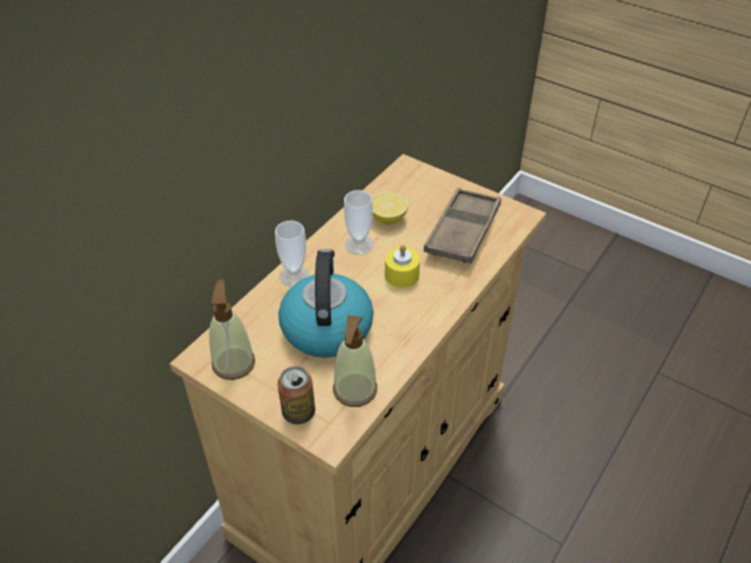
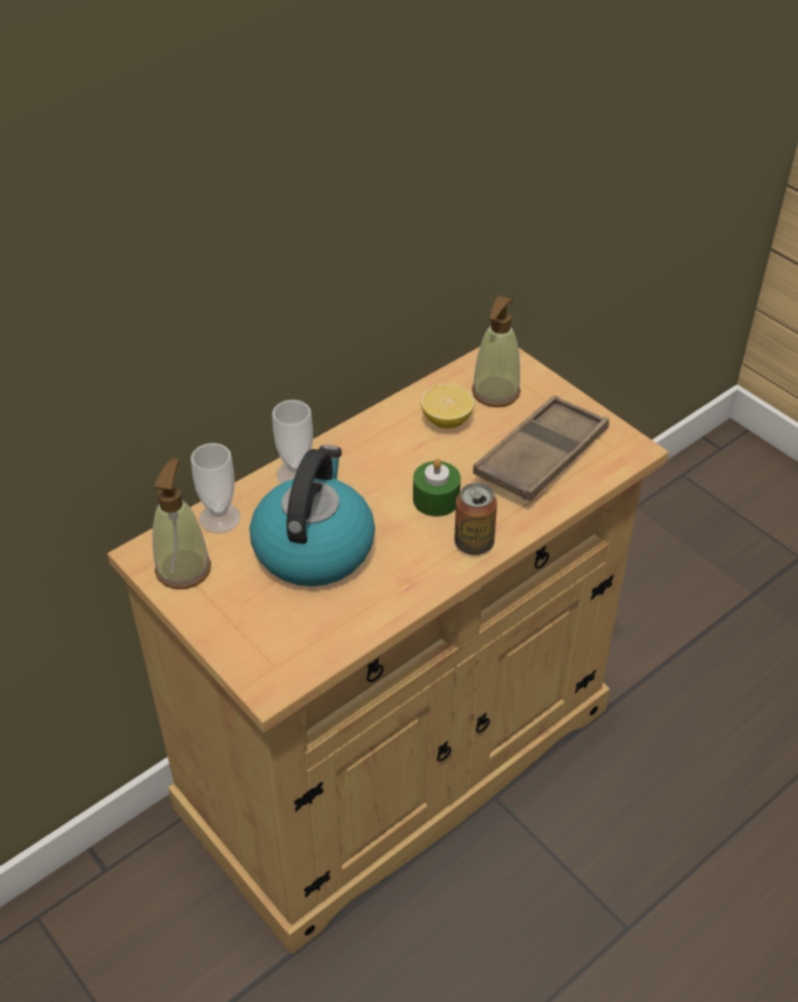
camera: 15 degrees right, 0 degrees up
(298, 412) = (241, 646): can -> can (474, 543)
(355, 390) = (321, 633): soap dispenser -> soap dispenser (495, 392)
(359, 245) = (394, 448): cup -> cup (220, 518)
(401, 275) = (436, 499): yellow candle -> green candle

